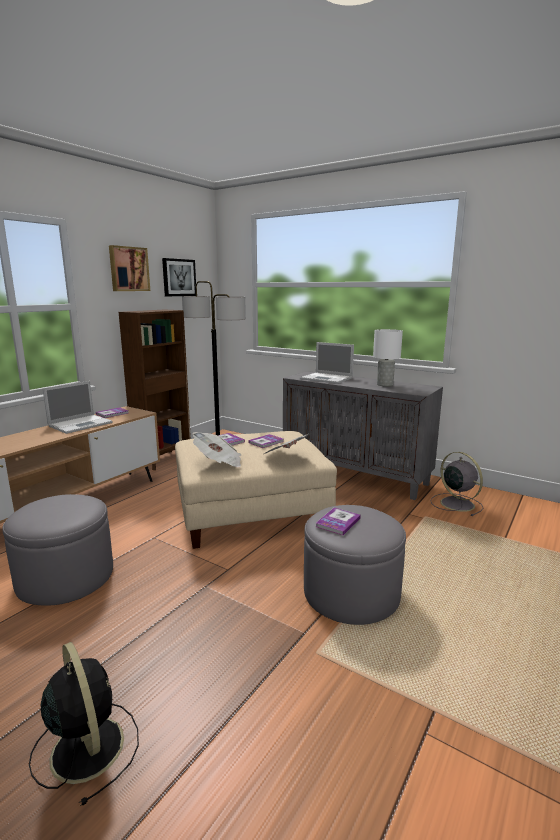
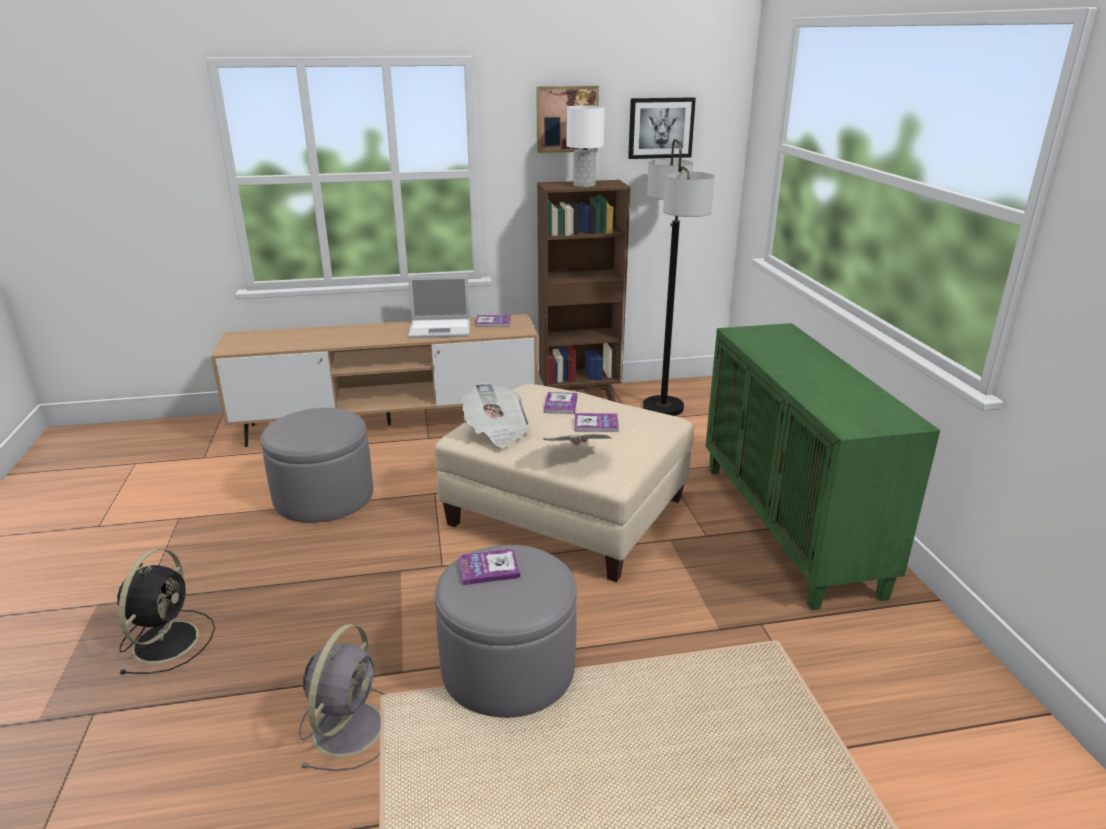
camera: 45 degrees right, 10 degrees up
(327, 378) = (779, 349): laptop -> none
(356, 475) = (789, 527): grey cabinet -> green cabinet
(384, 384) = (838, 390): white table lamp -> white table lamp (584, 185)
(456, 503) = (873, 652): grey fan -> grey fan (350, 726)

